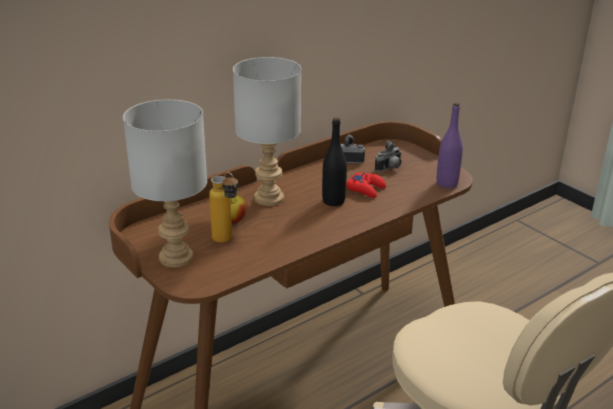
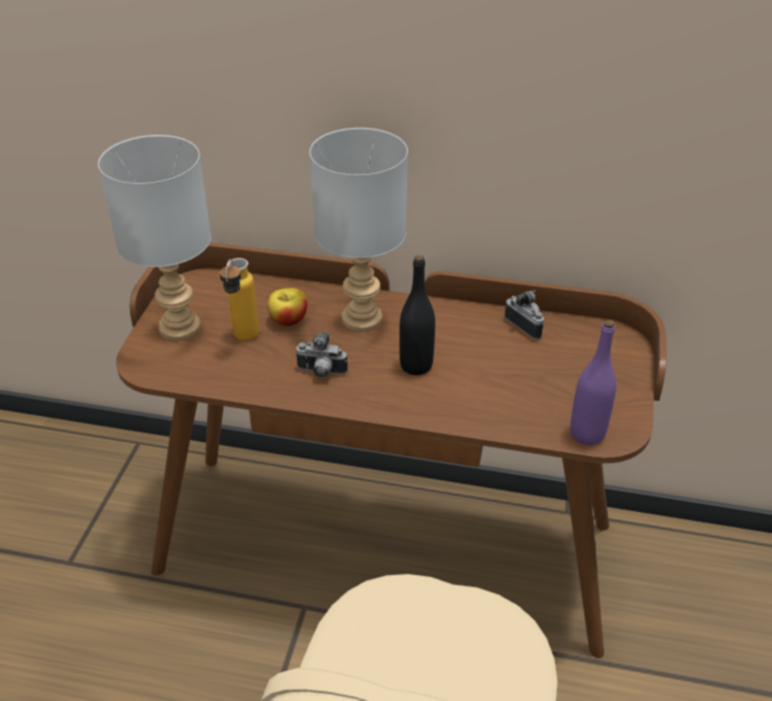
camera: 50 degrees right, 10 degrees up
(366, 189) = (478, 374): red game controller -> none
(389, 168) = (555, 367): camera -> camera (321, 373)

